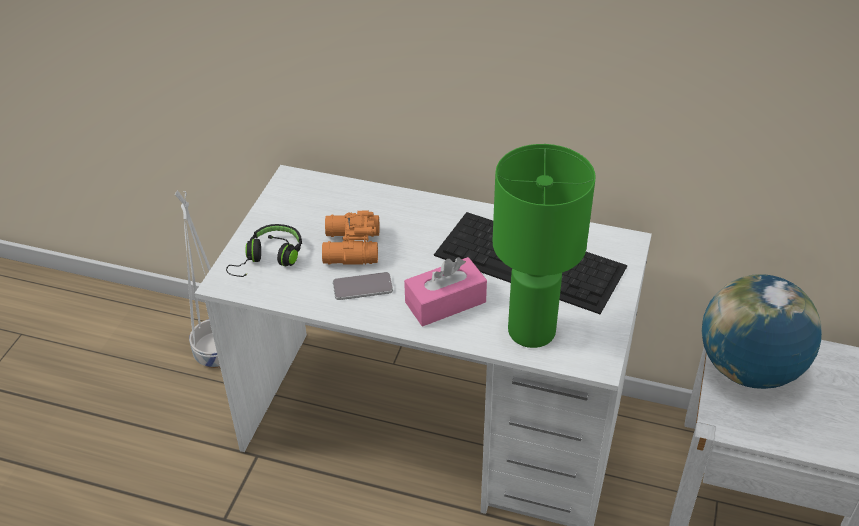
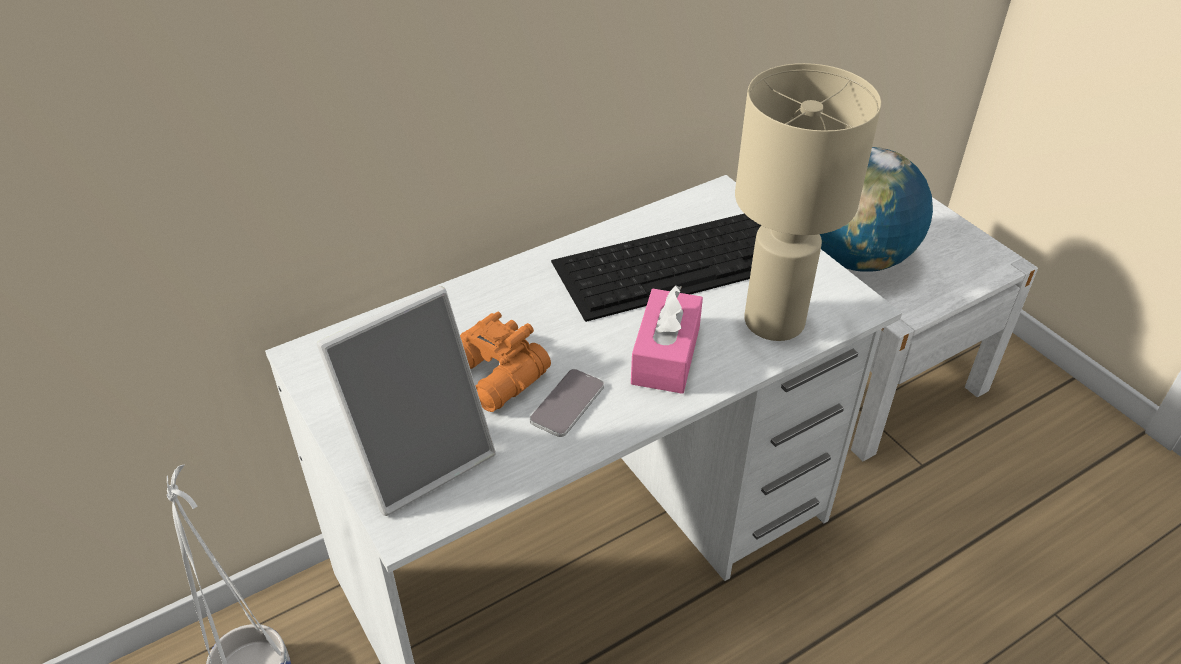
camera: 50 degrees left, 0 degrees up
(269, 259) = (419, 456): black headphones -> picture frame
(530, 330) = (772, 322): green table lamp -> beige table lamp

